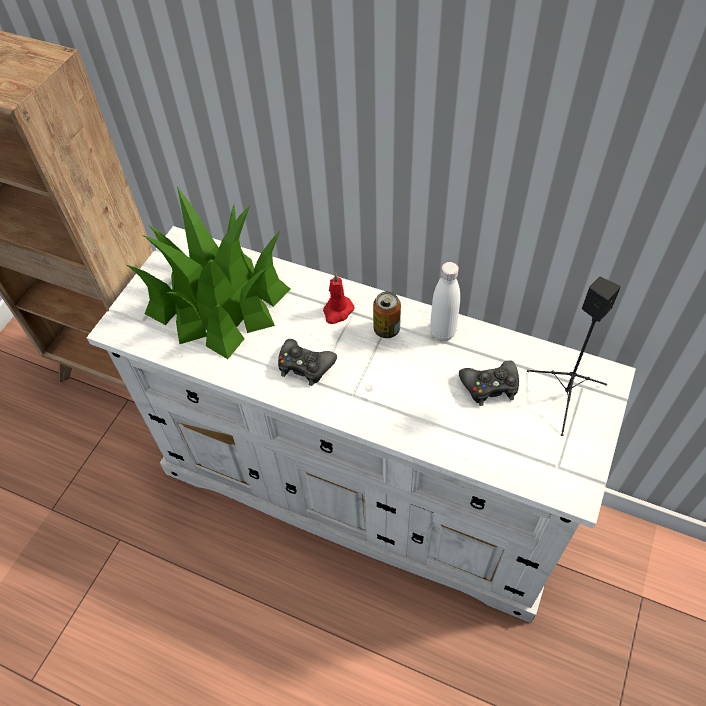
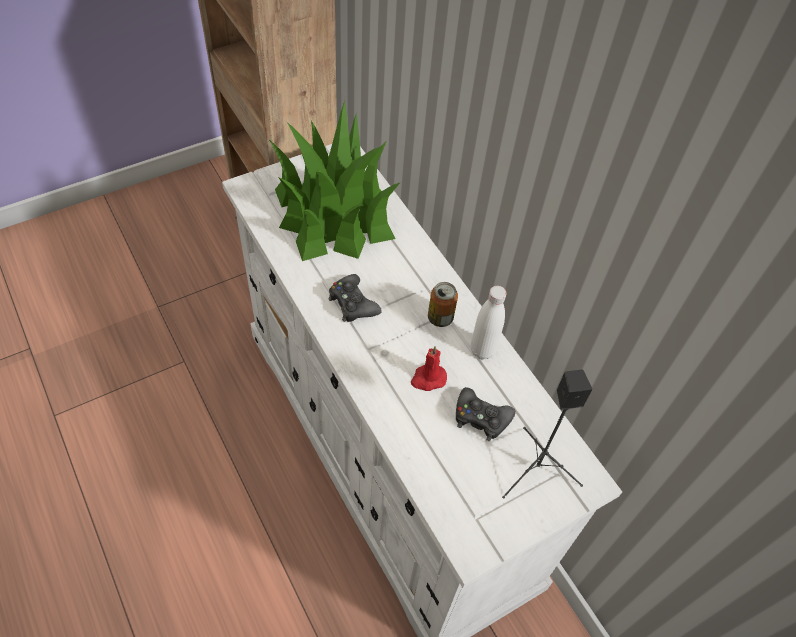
camera: 30 degrees right, 0 degrees up
(337, 311) = (415, 279): red candle -> red candle (428, 379)

